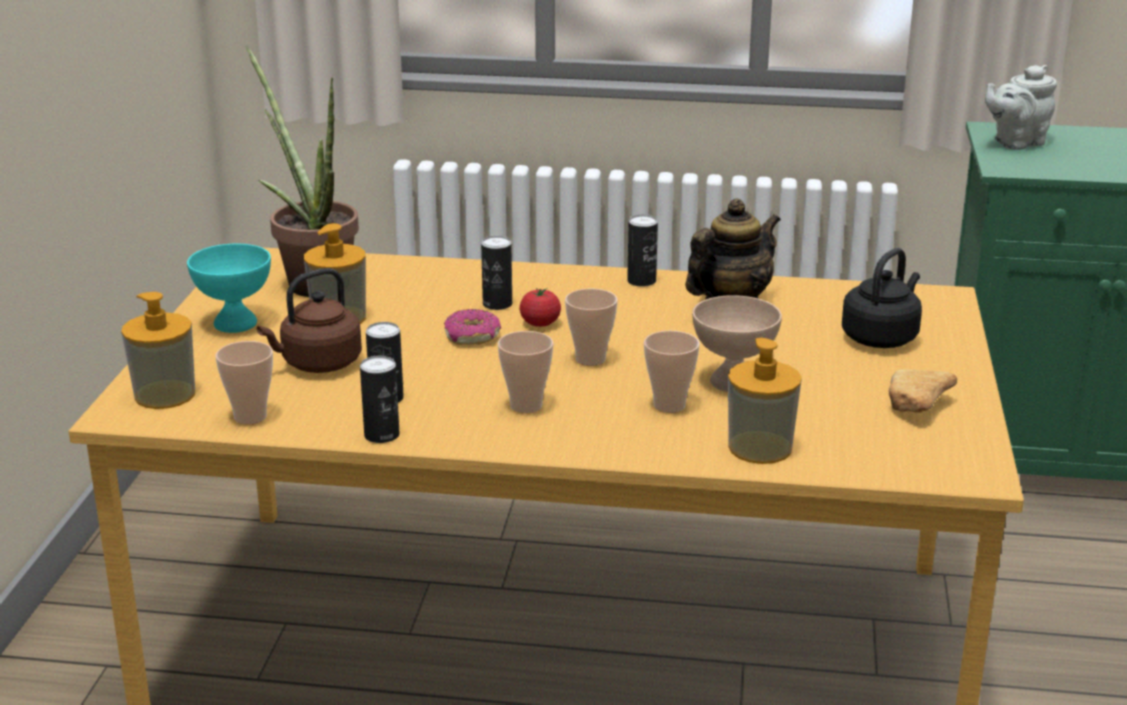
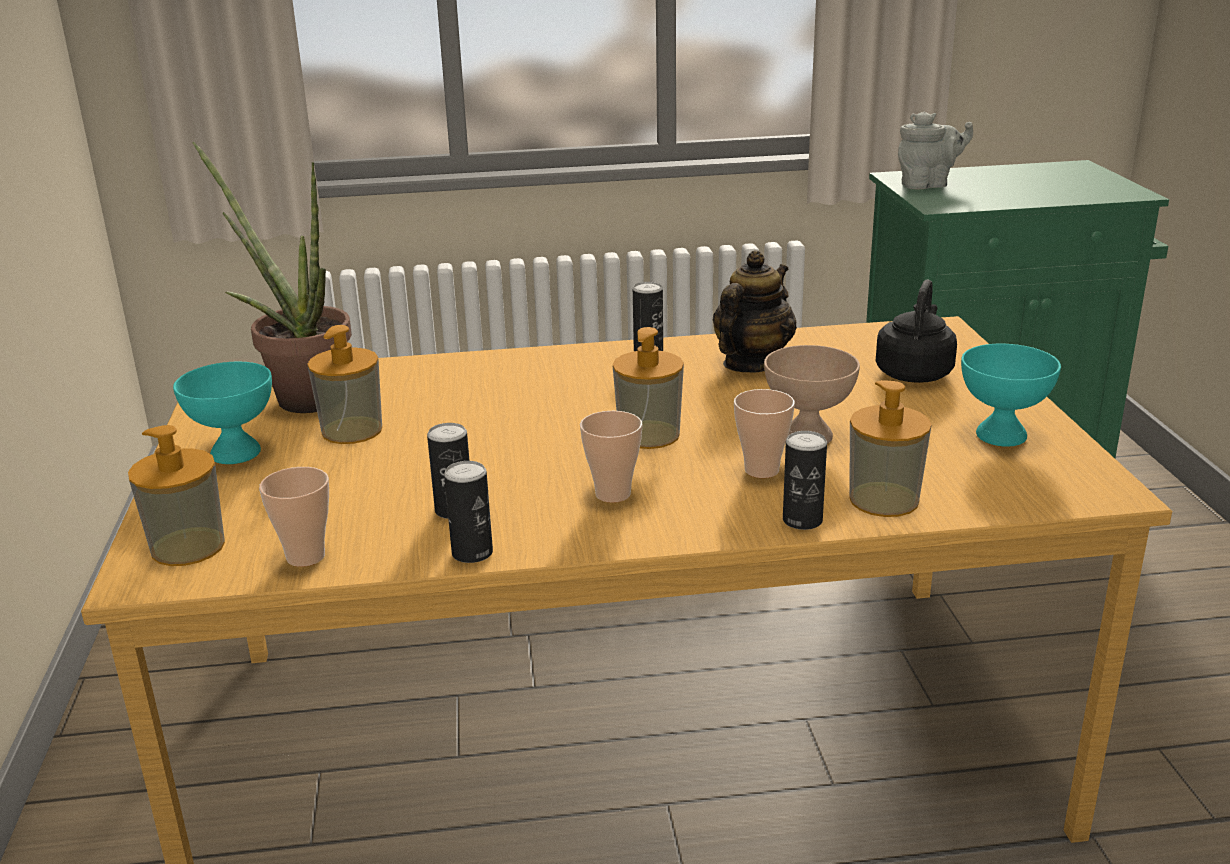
camera: 15 degrees left, 0 degrees up
(317, 364) = (354, 484): brown kettle -> none
(472, 336) = (510, 429): donut -> none
(497, 304) = (516, 393): can -> can (802, 520)
(540, 323) = (573, 406): tomato -> none
(590, 359) = (649, 435): cup -> soap dispenser
(915, 407) = (999, 435): bread -> turquoise bowl
(1015, 143) = (928, 185): grey teapot -> grey teapot turned 150 degrees counterclockwise

